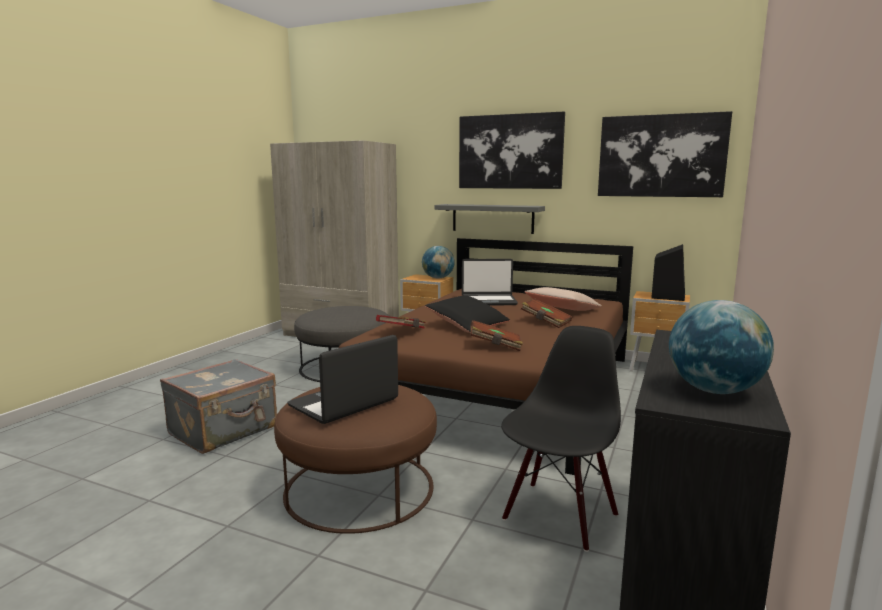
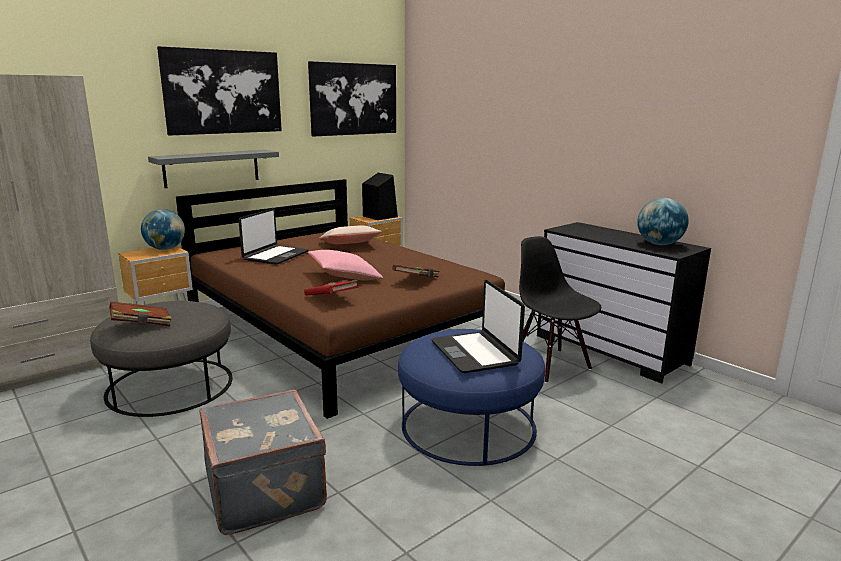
camera: 65 degrees left, 5 degrees up
(359, 488) = (469, 425): brown ottoman -> blue ottoman
(467, 325) = (344, 277): black pillow -> pink pillow
(545, 322) = (374, 256): brown book -> brown book (142, 325)

